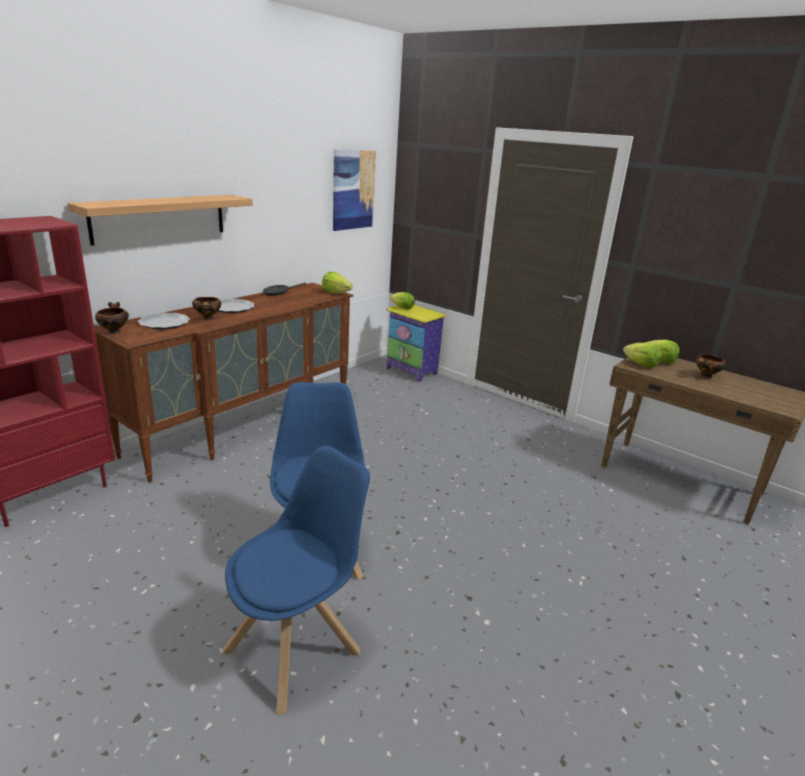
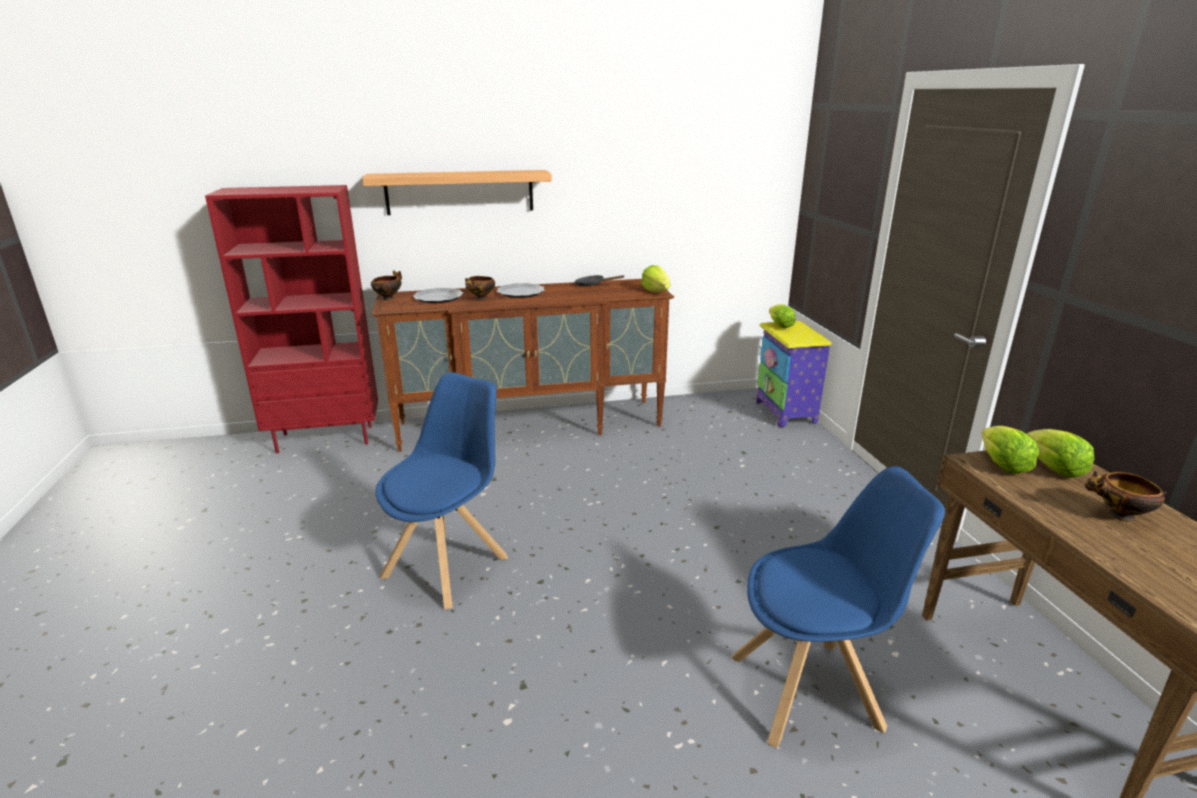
camera: 40 degrees right, 0 degrees up
(297, 648) = (322, 643): blue chair -> blue chair (812, 690)
(353, 190) = (727, 168): picture -> none

